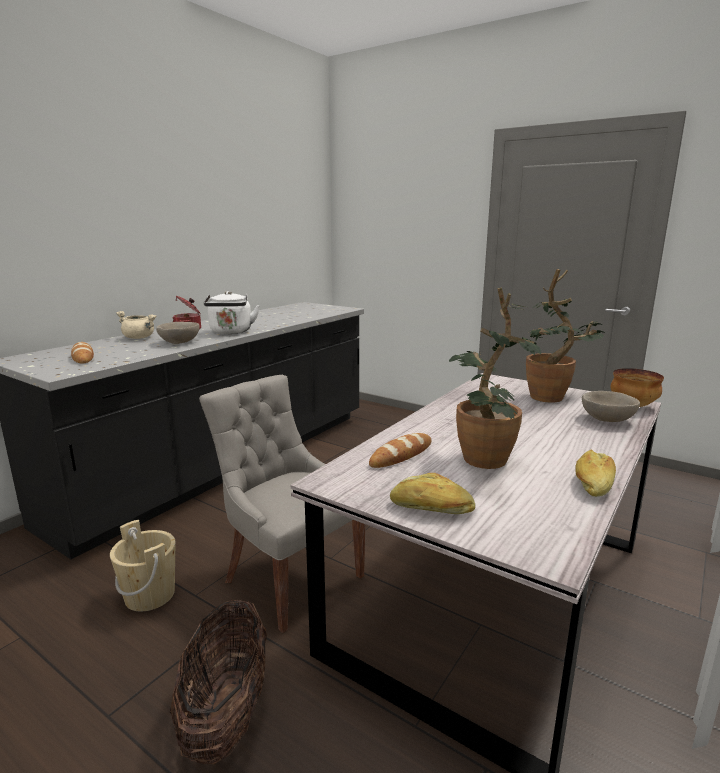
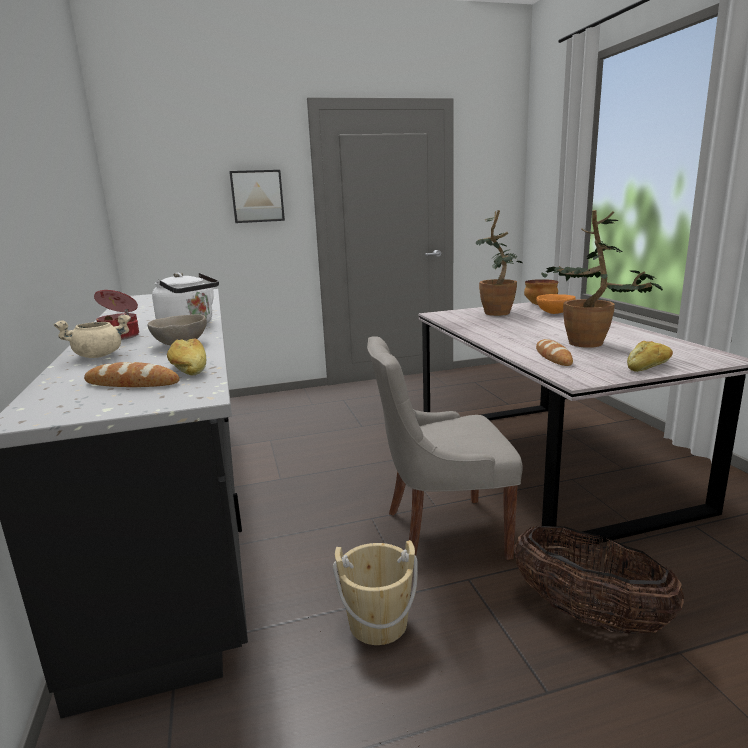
camera: 50 degrees left, 0 degrees up
(435, 229) = (257, 196): none -> picture
(592, 484) = (644, 334): bread -> bread (188, 369)
(607, 419) = (554, 312): beige bowl -> orange bowl

